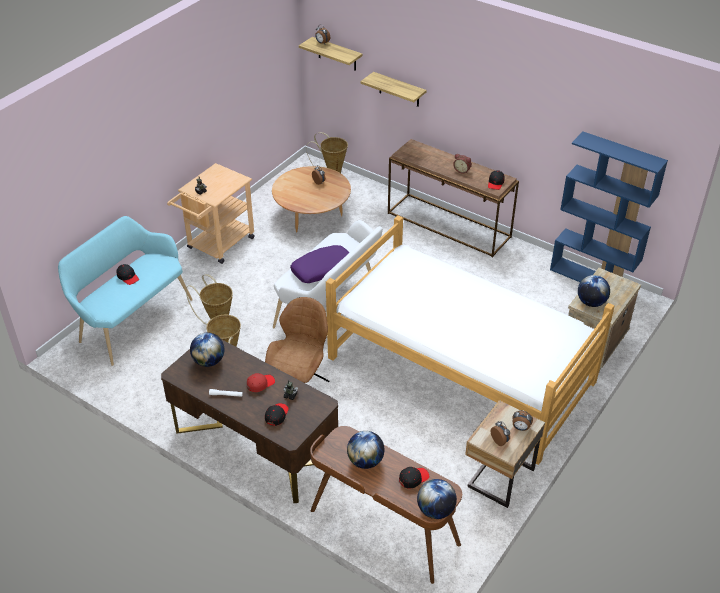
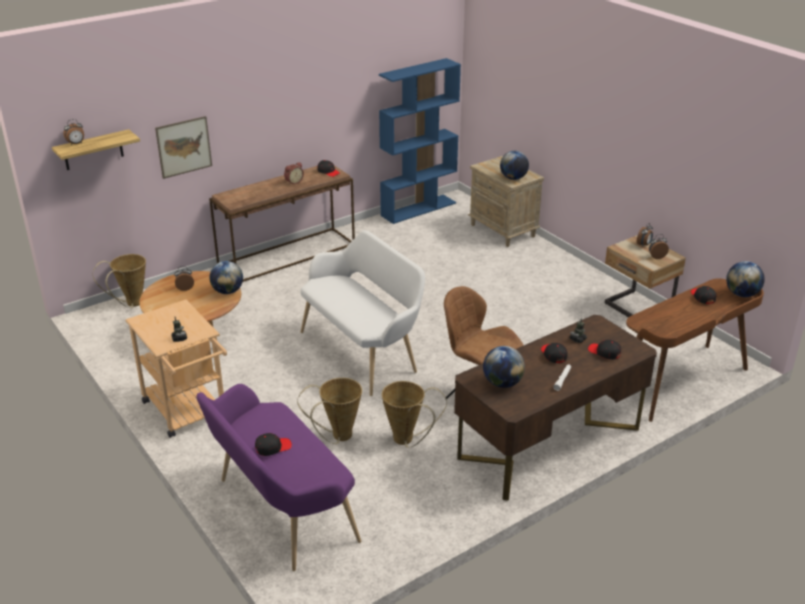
camera: 70 degrees left, 10 degrees down
(131, 320) = (280, 511): turquoise bench -> purple bench
(260, 384) = (553, 355): red cap -> black cap
(322, 270) = (363, 303): purple pillow -> none
(365, 461) = (676, 317): globe -> globe (228, 291)
(399, 90) = (184, 147): shelf -> picture
(460, 370) = (499, 297): bed -> none

